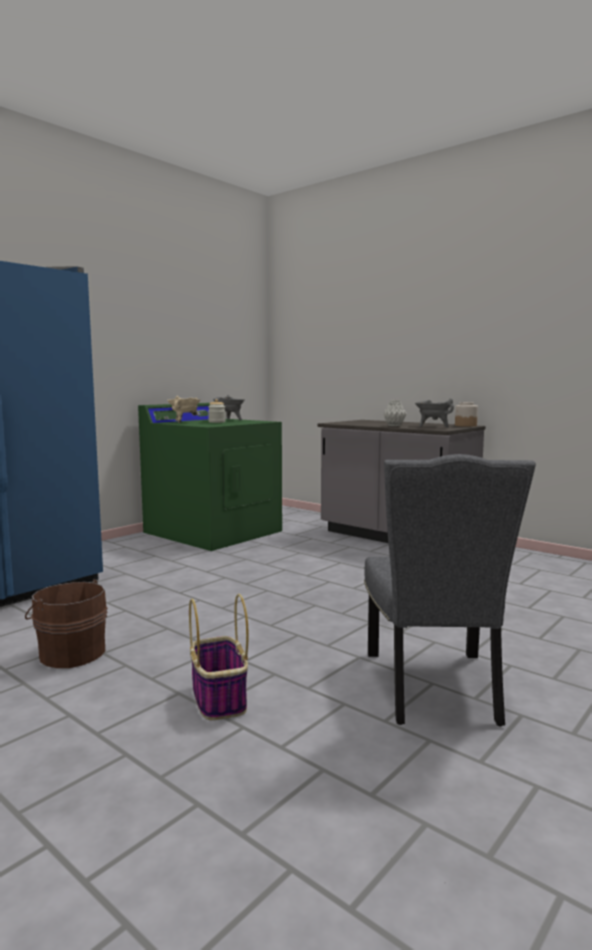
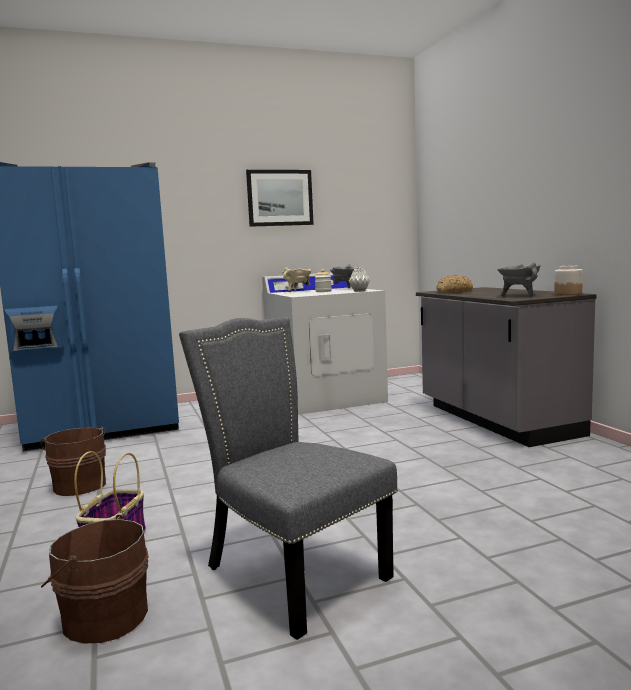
camera: 30 degrees right, 0 degrees up
(154, 320) = (280, 198): none -> picture
(214, 531) = (326, 396): green washing machine -> white washing machine
(321, 761) = (103, 617): none -> brown bucket
(356, 423) = (453, 292): none -> bread
(394, 425) = (481, 294): grey vase -> grey vase (360, 291)
(433, 684) = (296, 577): grey chair -> grey chair turned 105 degrees clockwise

